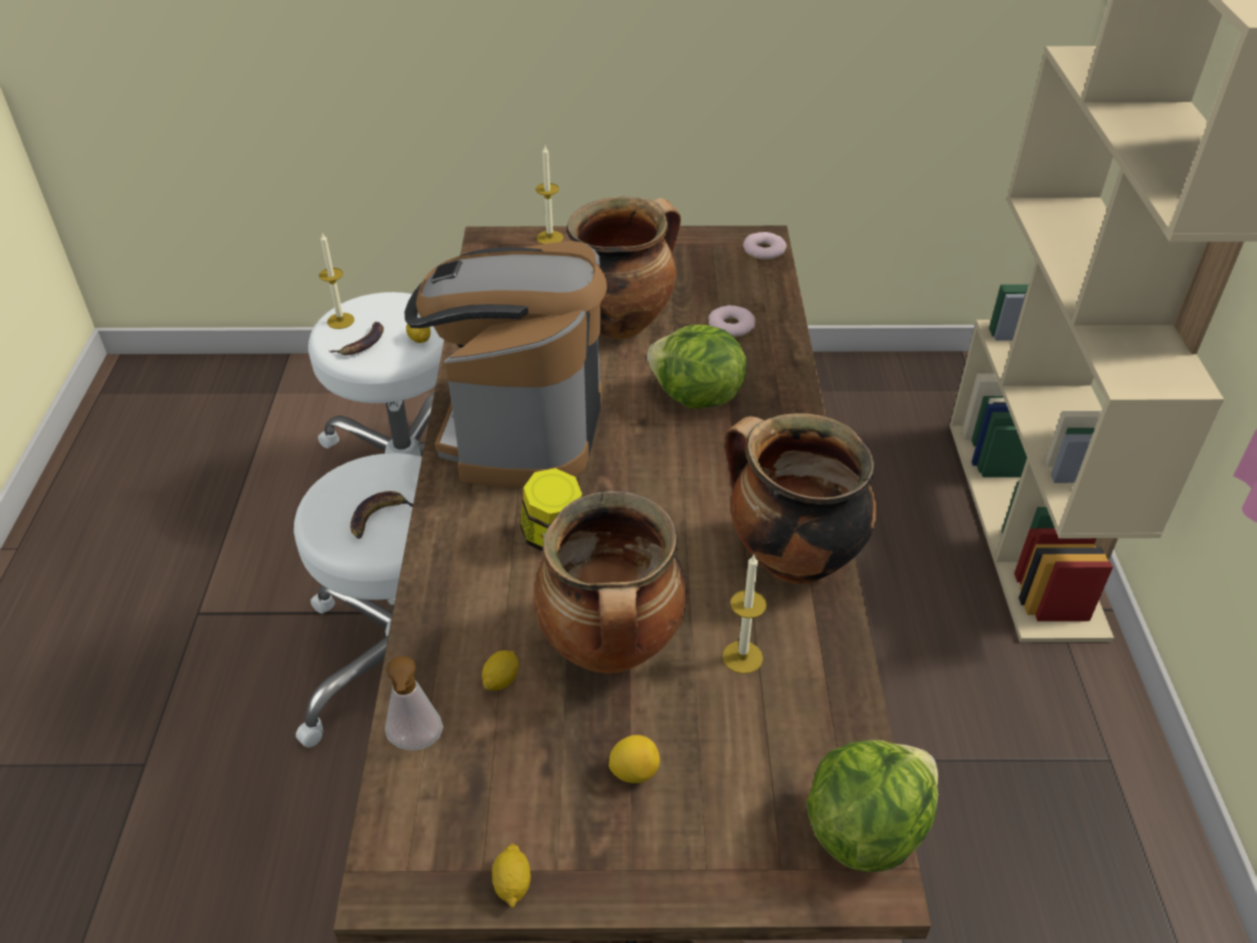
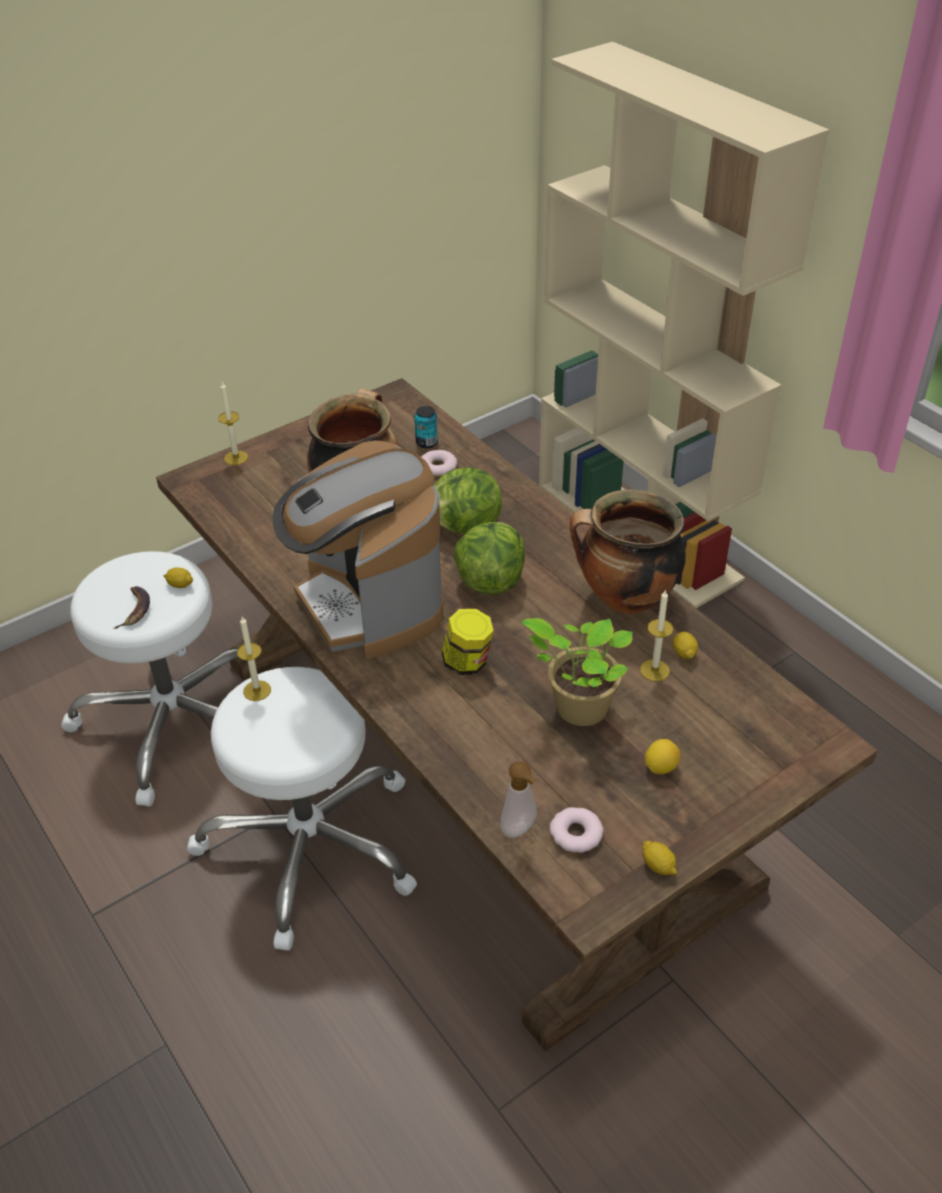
camera: 35 degrees left, 0 degrees up
(340, 321) = (95, 601): candle -> candle (257, 690)
(379, 518) = (294, 725): banana -> none
(501, 679) = (530, 763): lemon -> lemon (684, 653)
(612, 649) = (577, 708): cooking pot -> potted plant
(744, 298) = (426, 443): none -> can
(763, 250) = (405, 403): donut -> donut (575, 834)
(865, 829) = (805, 723): lettuce -> lettuce (490, 580)

